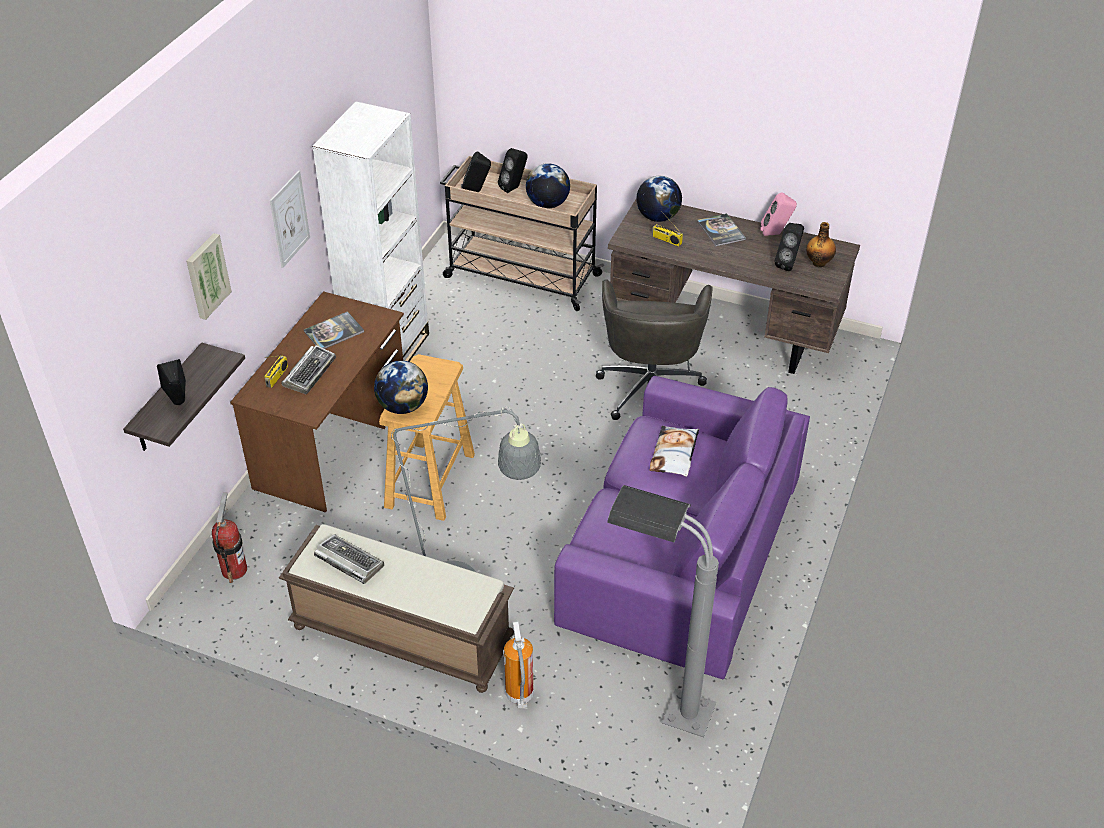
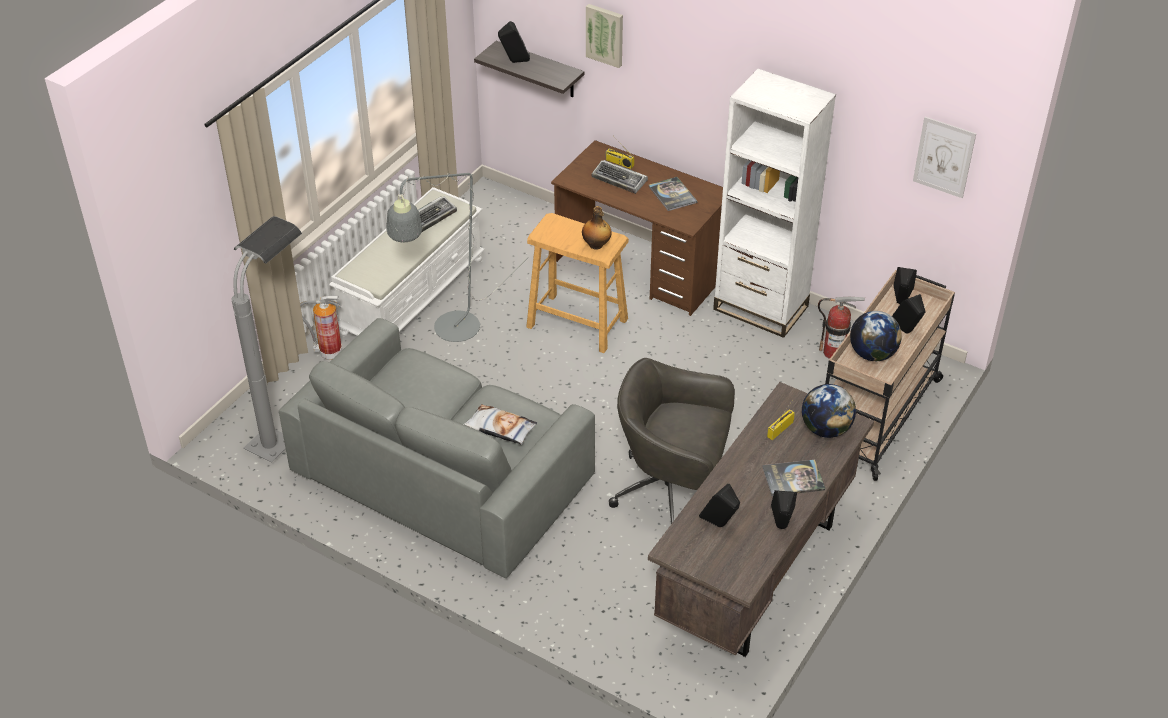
camera: 100 degrees right, 0 degrees up
(234, 569) = (508, 214): fire extinguisher -> fire extinguisher (834, 352)
(289, 219) = (715, 96): picture -> picture (944, 157)
(400, 635) = (412, 295): brown bench -> white bench
(403, 406) = (558, 225): globe -> none
(679, 551) = (443, 473): purple sofa -> grey sofa
(776, 234) = (781, 527): pink speaker -> black speaker
(819, 263) = (718, 553): bottle -> bottle (596, 245)

